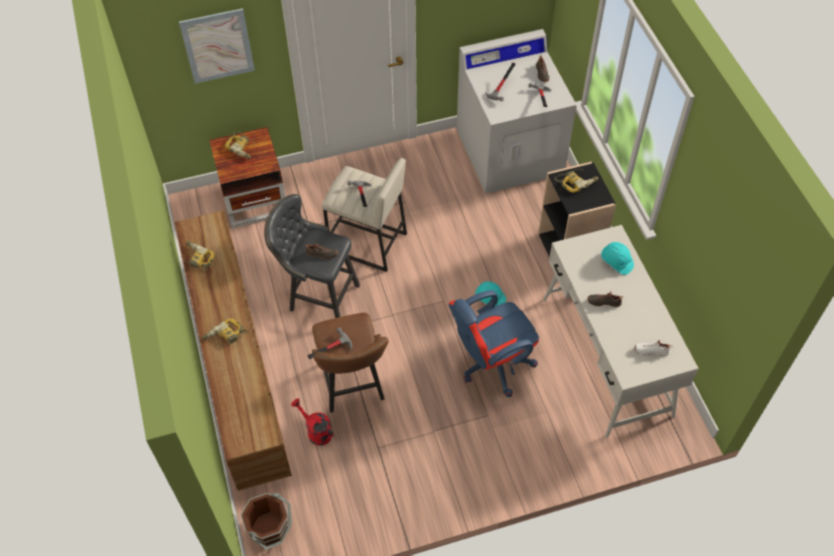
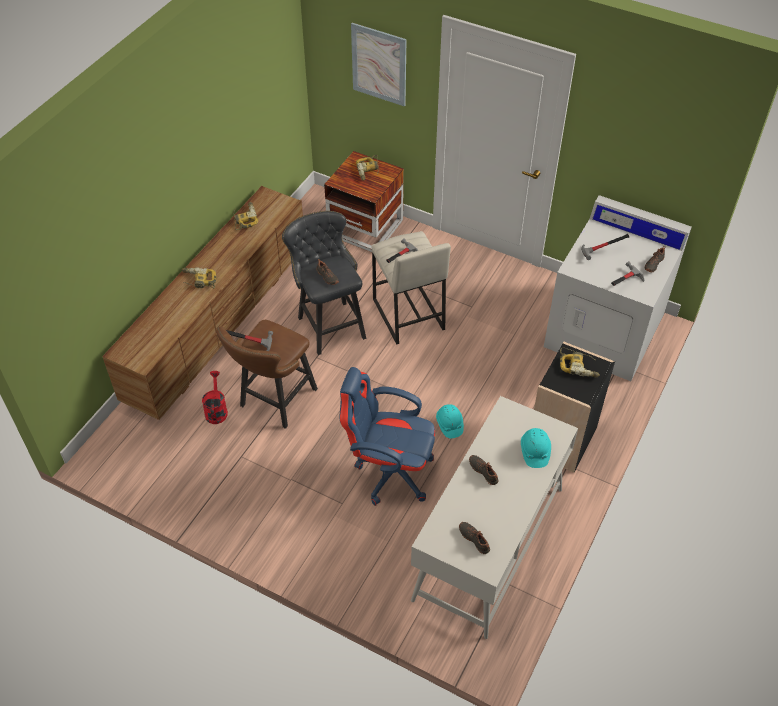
camera: 45 degrees right, 5 degrees down
(270, 529) = (113, 445): brown bucket -> none
(651, 350) = (475, 539): white shoe -> black shoe

